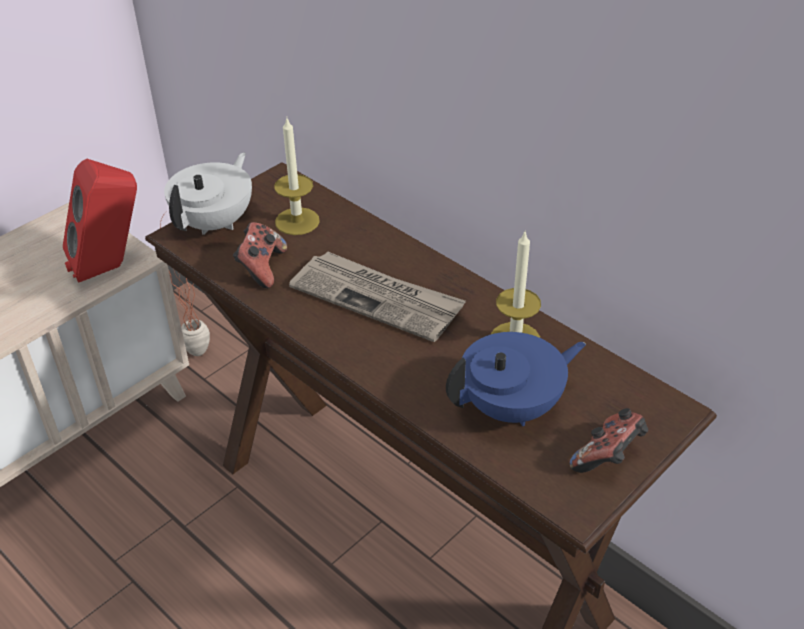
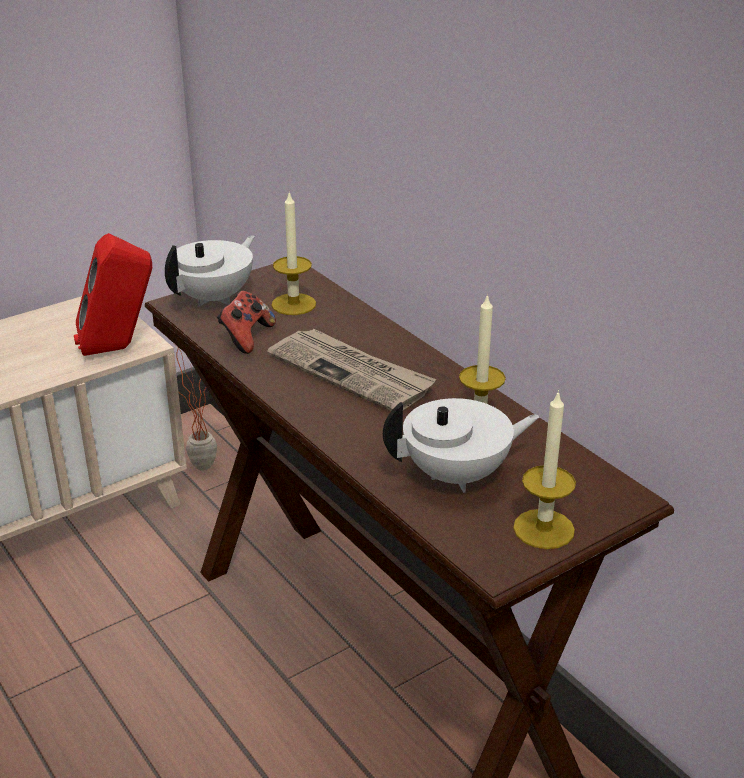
camera: 10 degrees right, 10 degrees down
(512, 407) = (458, 475): blue teapot -> white teapot
(608, 458) = (543, 529): game controller -> candle

